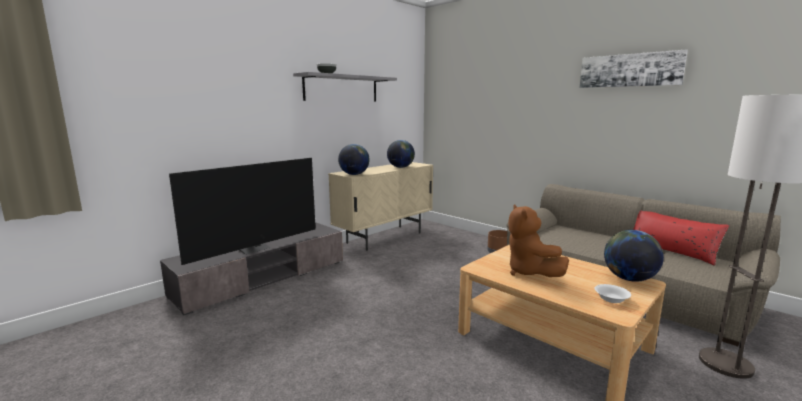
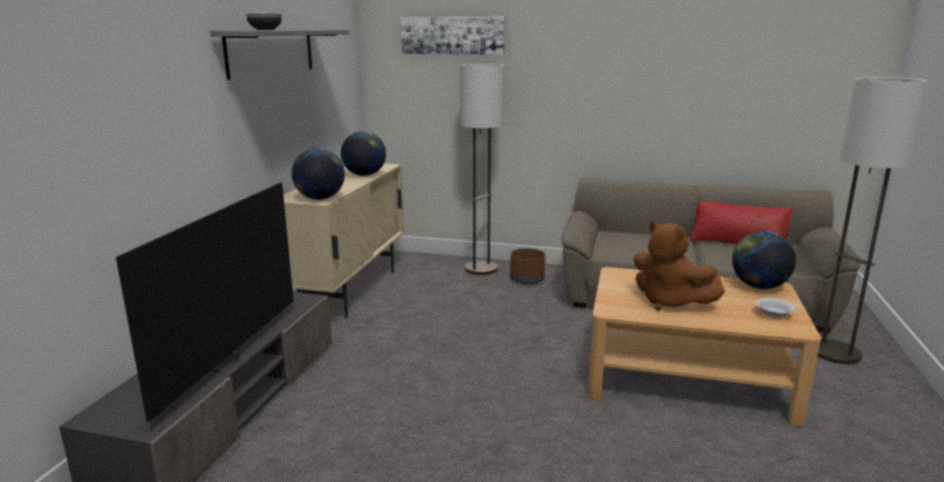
camera: 30 degrees left, 5 degrees up
(476, 241) = (481, 269): none -> floor lamp
(629, 70) = (674, 29): picture -> picture (452, 35)

